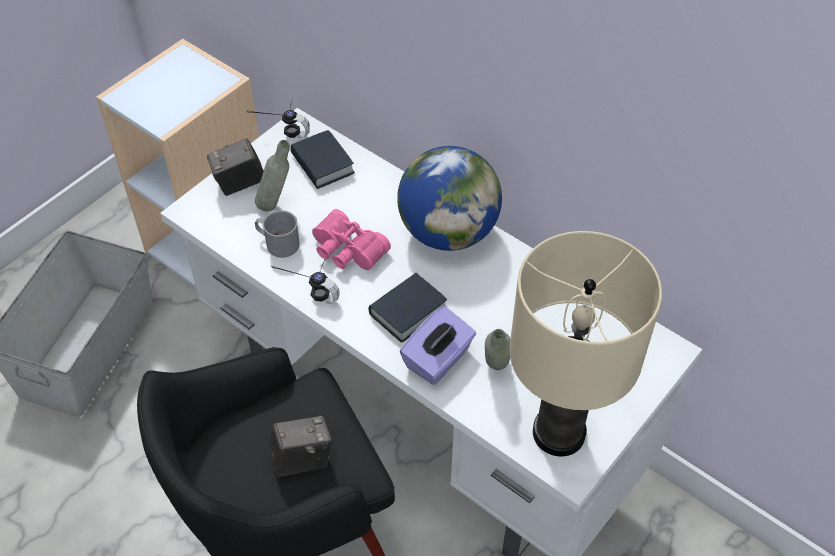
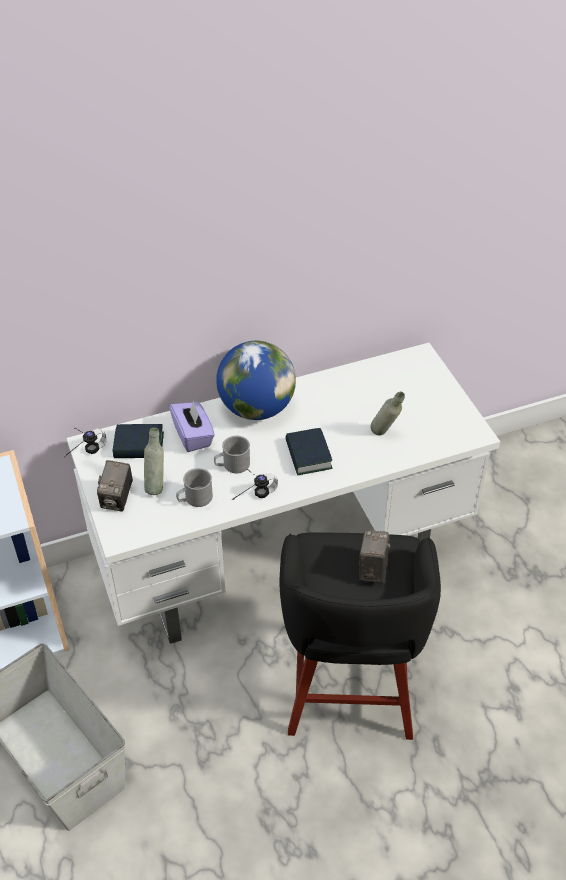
camera: 60 degrees left, 5 degrees down
(346, 251) = (232, 465): pink binoculars -> grey mug
(438, 359) = (357, 457): purple tissue box -> purple tissue box (193, 436)
(558, 434) = (447, 427): beige table lamp -> none

